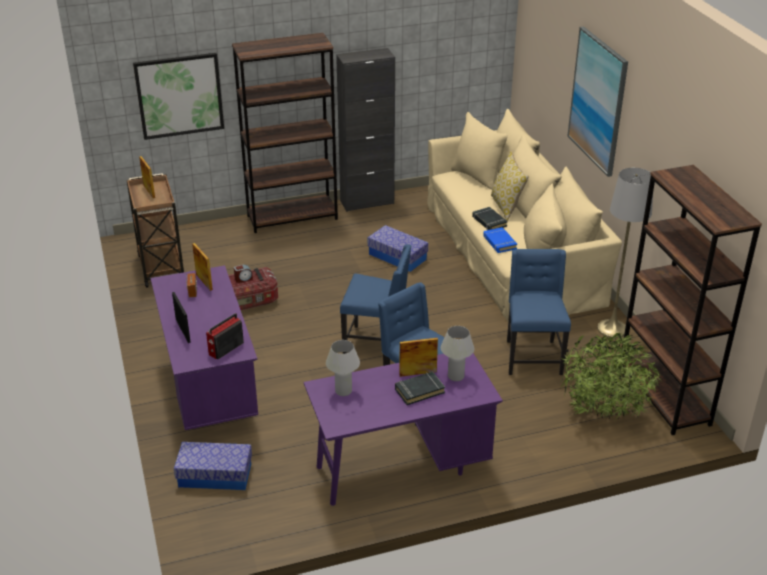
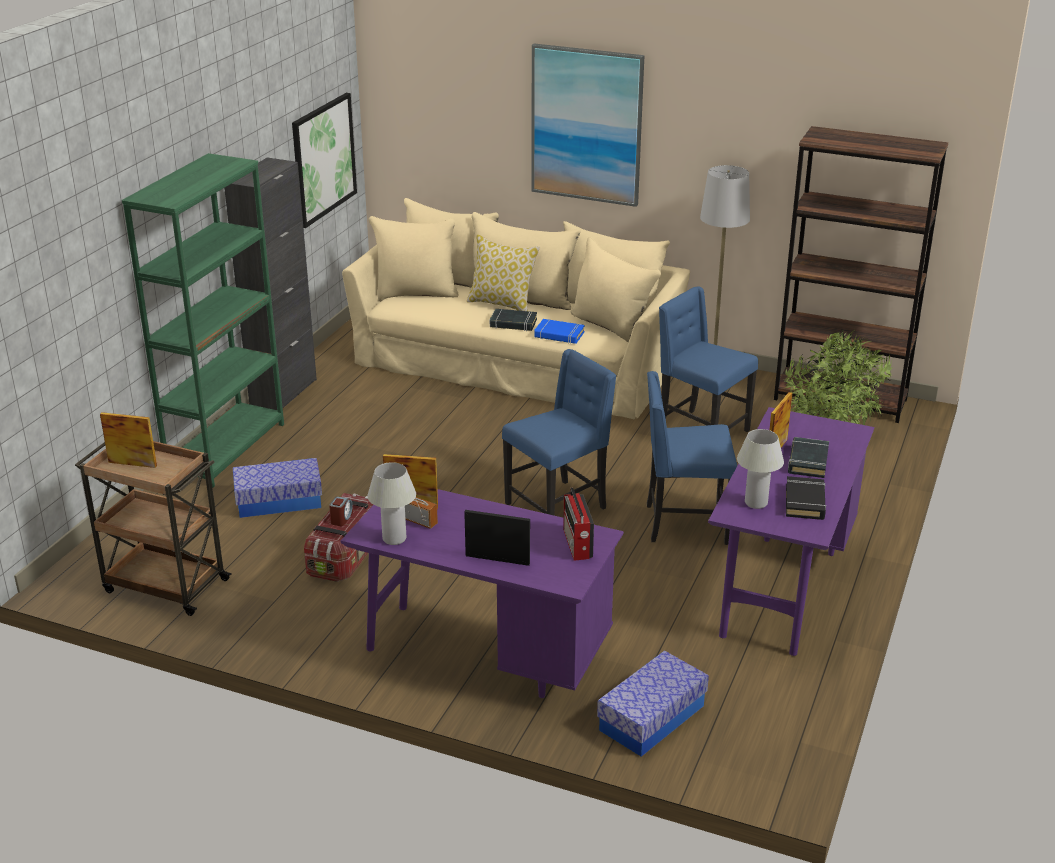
camera: 50 degrees left, 5 degrees down
(179, 95) = (71, 309): picture -> picture (323, 159)
(292, 217) = (226, 449): brown bookcase -> green bookcase
(367, 409) = (805, 502): none -> black book
(397, 257) = (419, 423): storage box -> storage box (279, 501)
(456, 376) = (807, 433): white table lamp -> white table lamp (394, 539)

